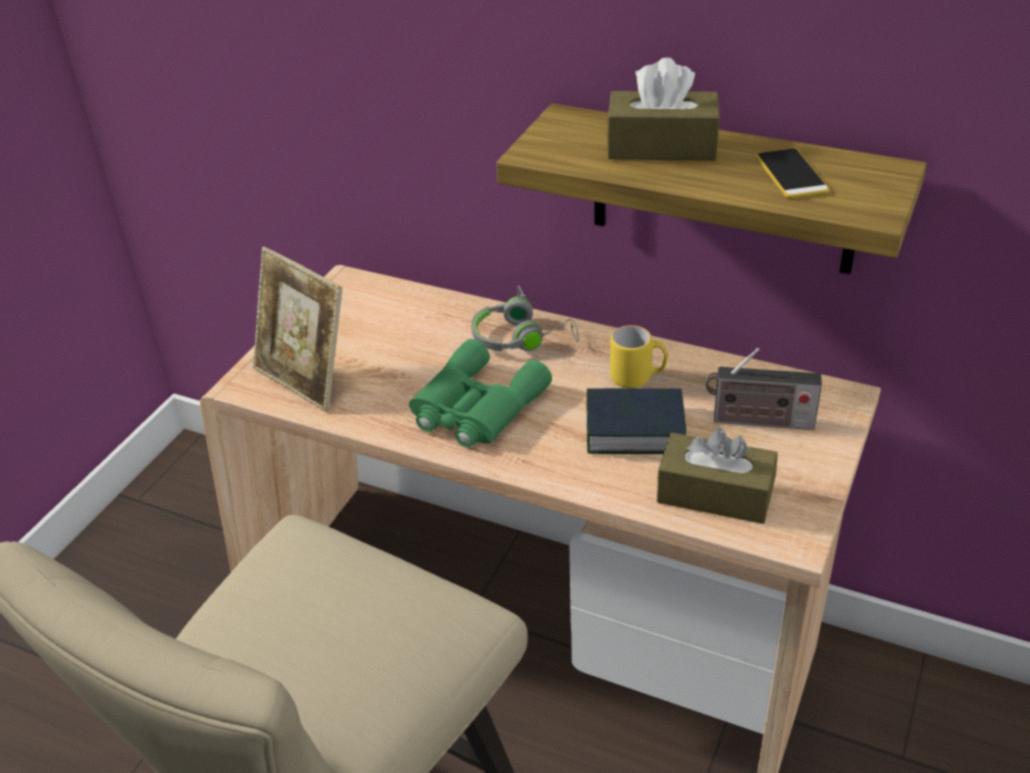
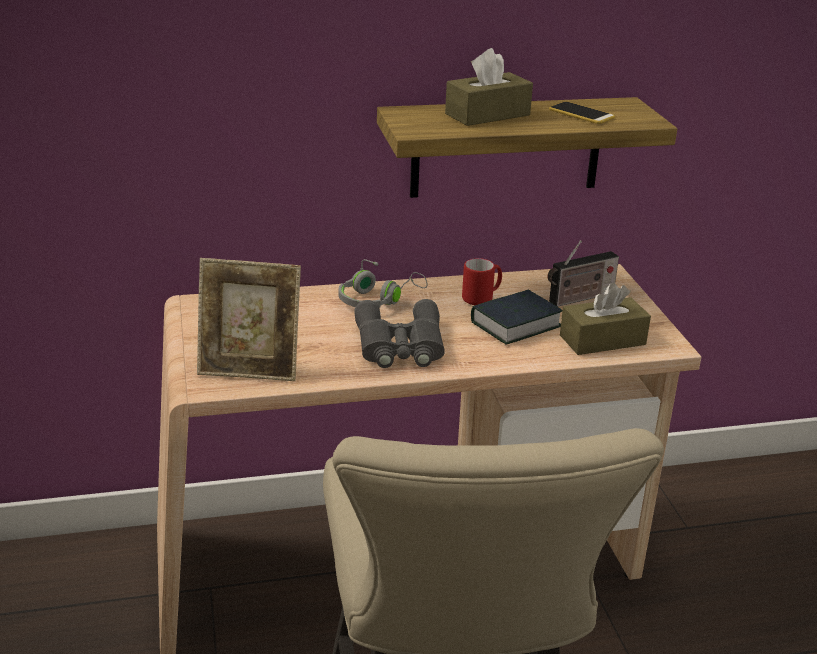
camera: 40 degrees left, 10 degrees down
(475, 408) = (399, 345): green binoculars -> grey binoculars
(638, 378) = (482, 298): yellow mug -> red mug

